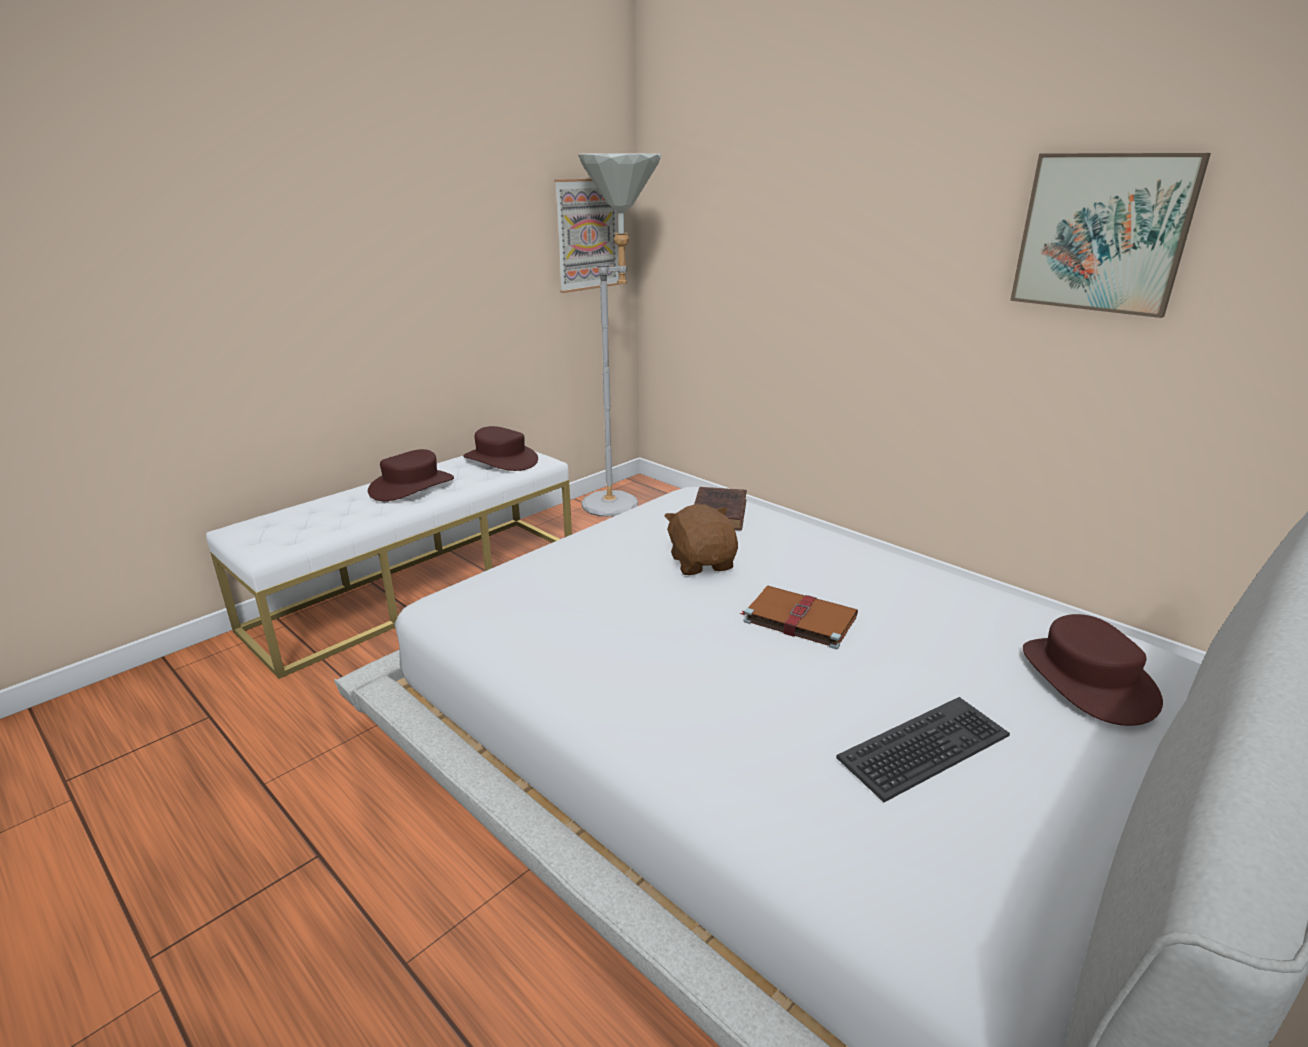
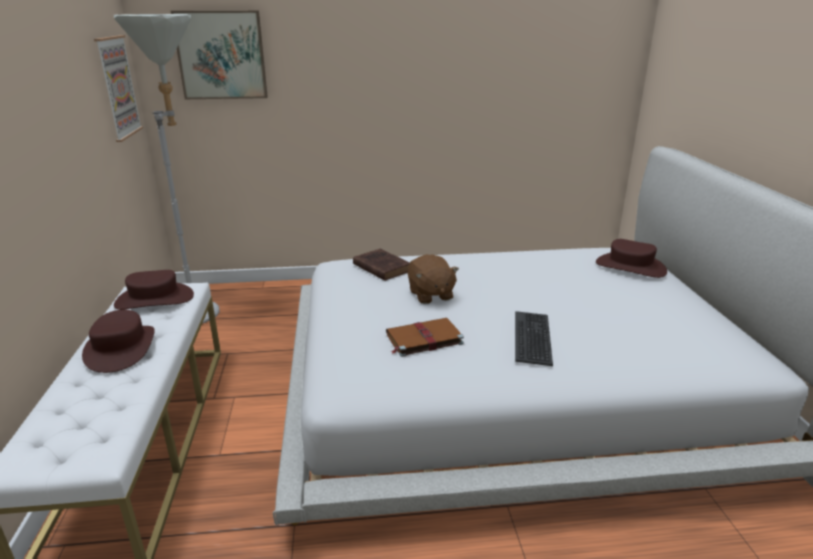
camera: 50 degrees left, 0 degrees up
(702, 563) = (430, 295): brown plush toy -> brown plush toy turned 135 degrees counterclockwise
(798, 619) = (519, 296): brown book -> brown book (423, 339)
(925, 748) = (645, 316): keyboard -> keyboard (533, 338)
(1102, 233) = (500, 56): picture -> picture (221, 55)

